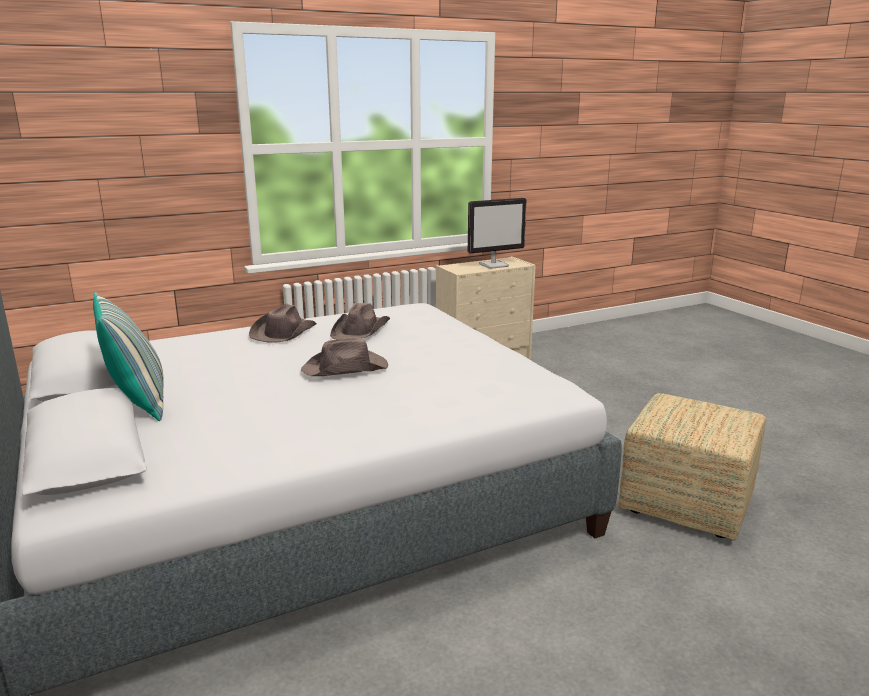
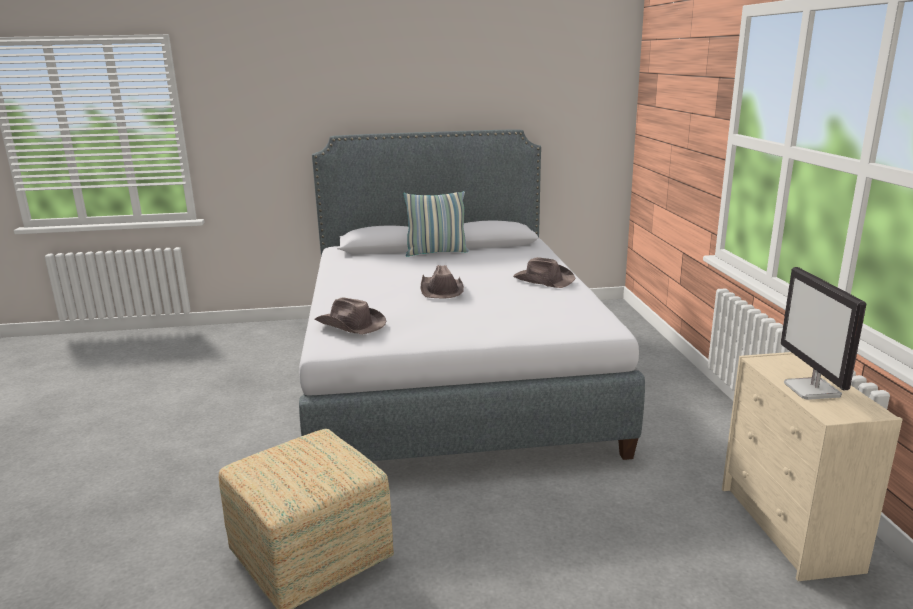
camera: 110 degrees right, 0 degrees up
(361, 330) = (534, 301): brown hat -> brown hat (350, 325)

